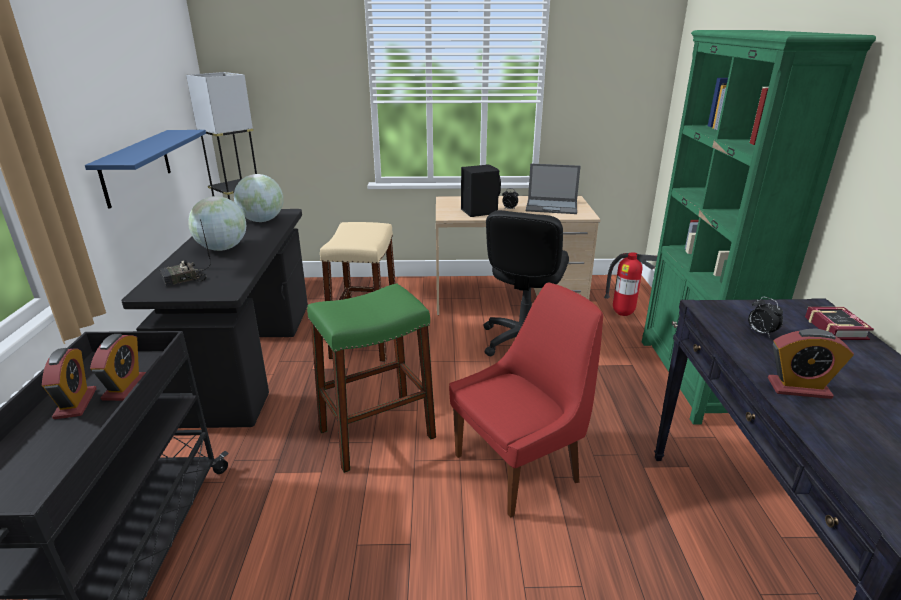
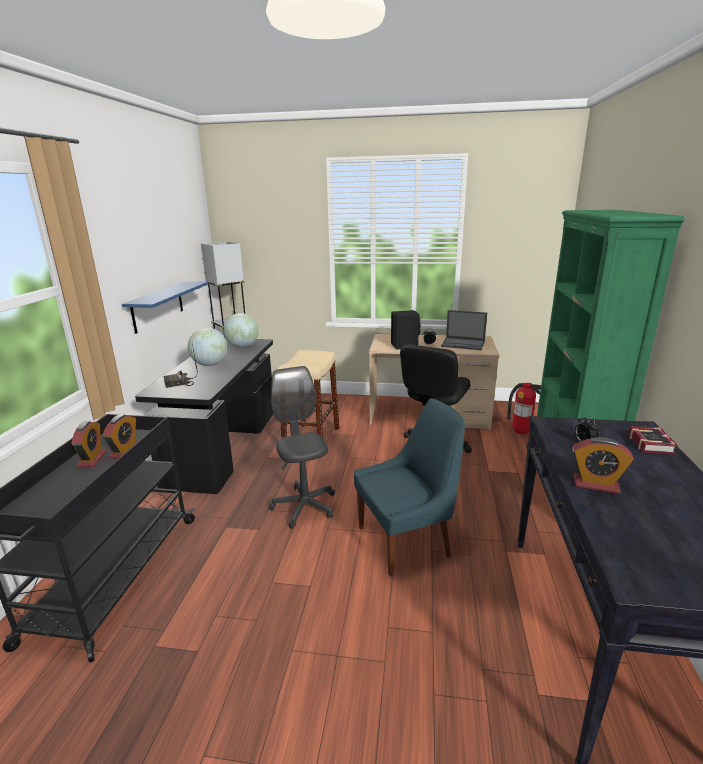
camera: 10 degrees right, 5 degrees down
(377, 433) = (304, 506): green stool -> grey office chair
(520, 466) = (406, 541): red chair -> blue chair

